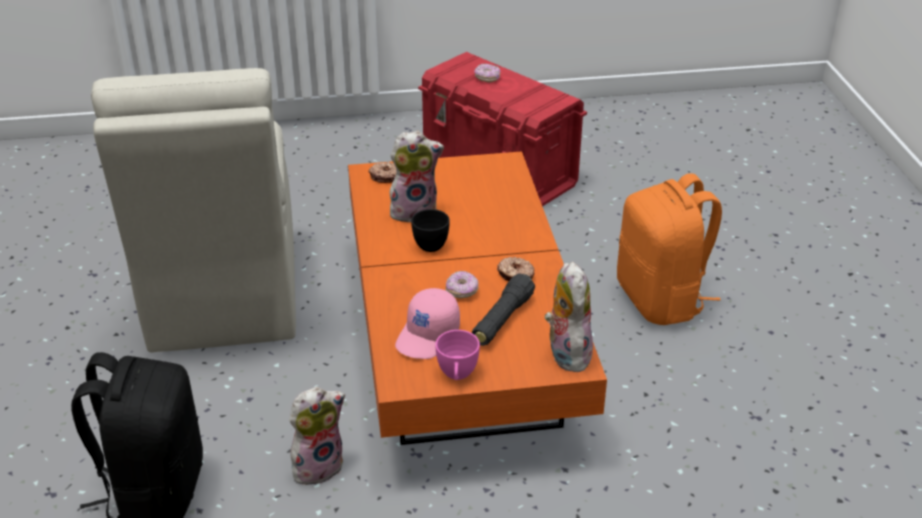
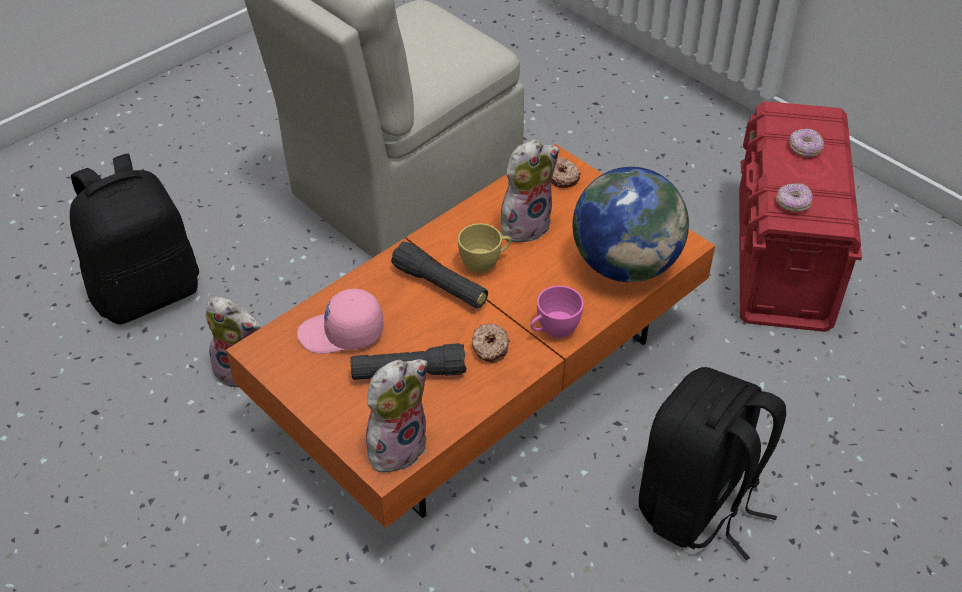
camera: 55 degrees right, 10 degrees up
(414, 211) = (525, 225): plush toy -> plush toy turned 75 degrees counterclockwise
(431, 271) = (440, 286): none -> black flashlight
(432, 243) = (485, 263): black cup -> yellow cup
(457, 375) = (301, 382): pink cup -> pink cup (553, 331)
(462, 291) = (428, 322): donut -> donut (793, 204)
(501, 190) = (625, 265): none -> globe
(661, 300) = (698, 506): orange backpack -> black backpack

